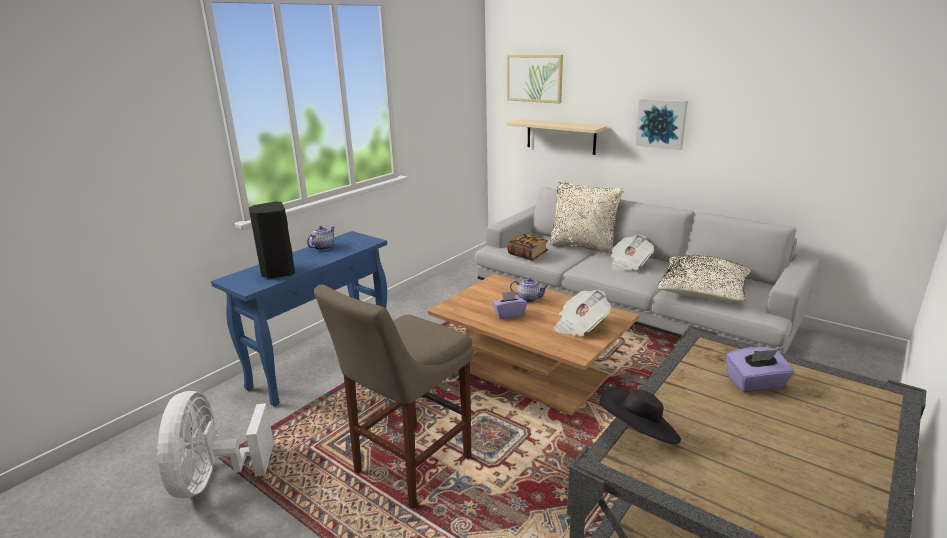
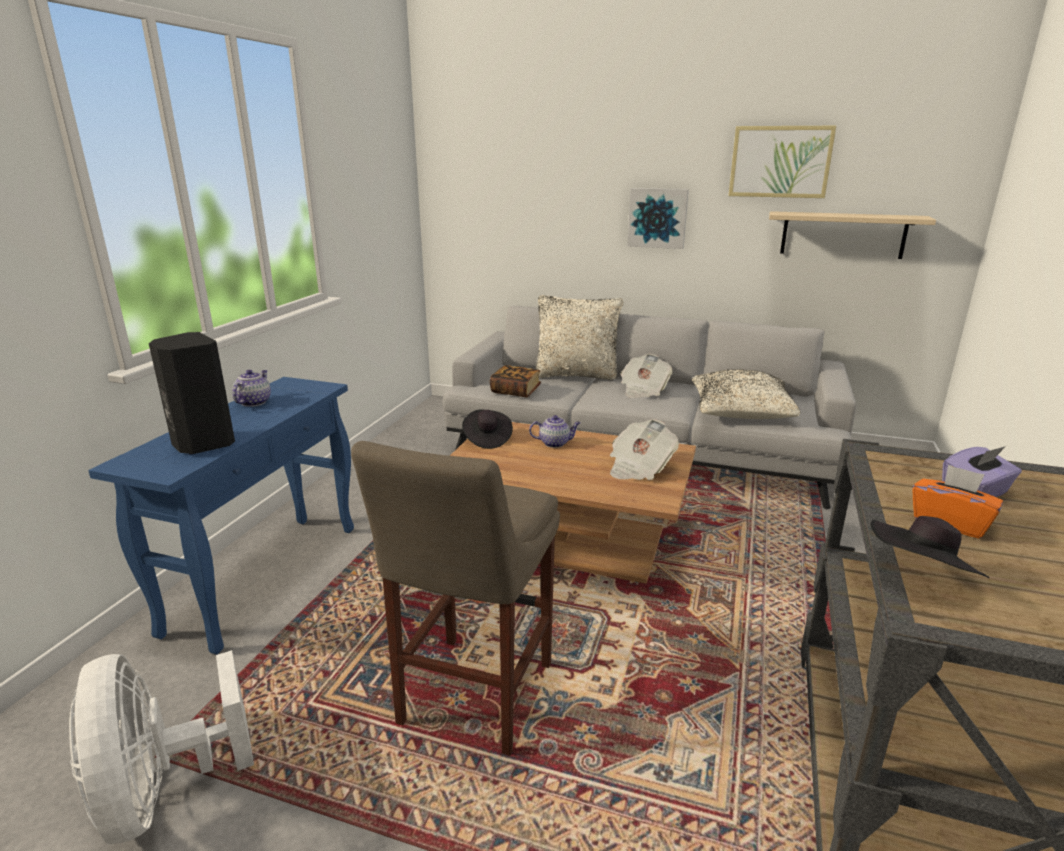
camera: 20 degrees left, 0 degrees up
(482, 289) = (487, 439): none -> black hat
(509, 314) = (543, 466): purple tissue box -> none
(534, 78) = (487, 165): picture -> picture (780, 162)
(560, 136) = (527, 240): beige shelf -> beige shelf (843, 235)
(707, 402) = (950, 522): none -> orange tissue box

